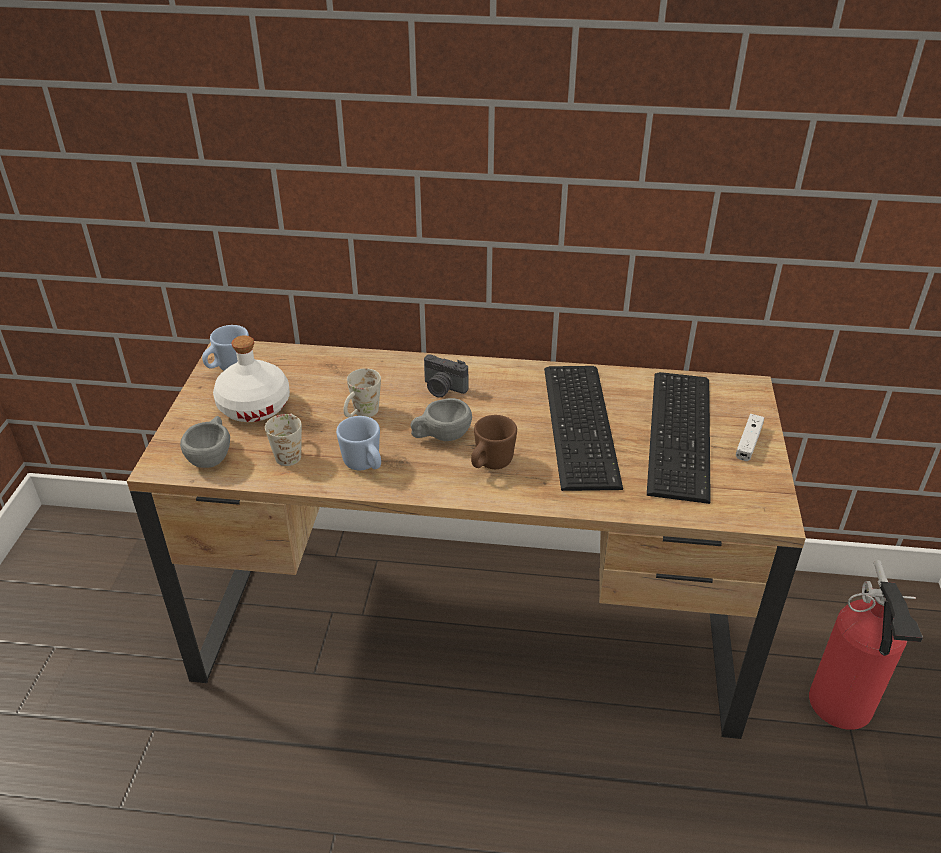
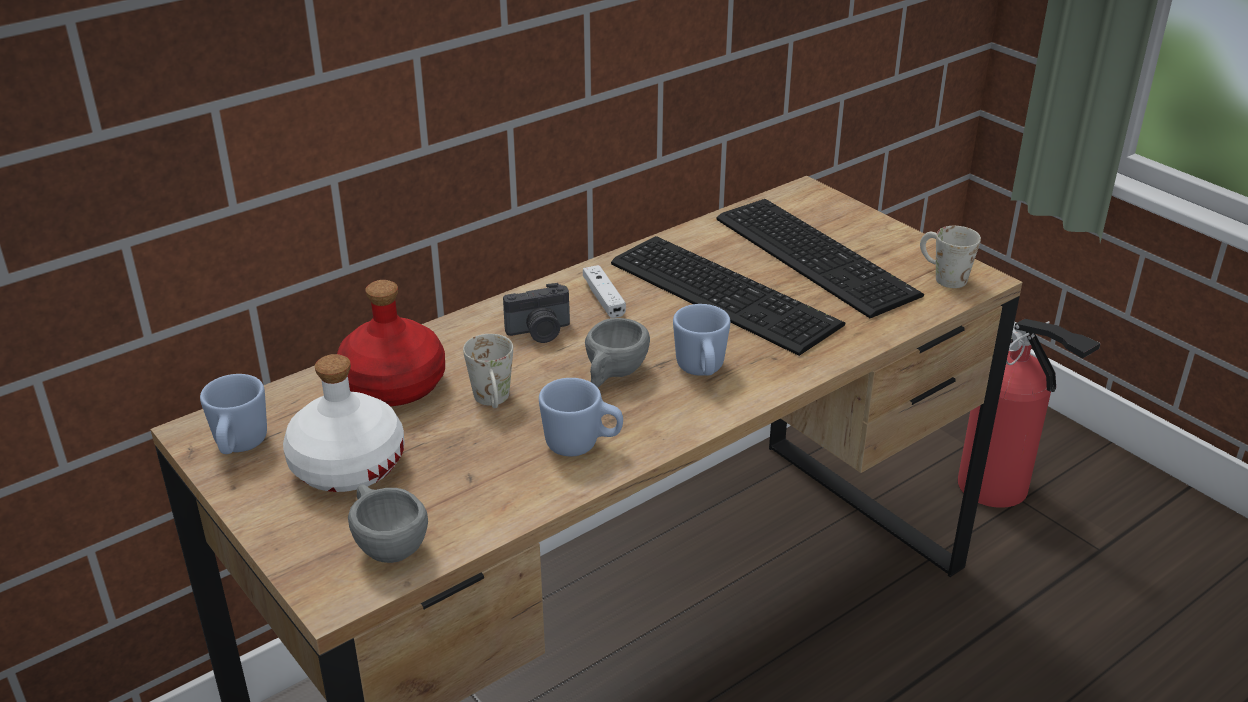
camera: 45 degrees left, 5 degrees down
(290, 452) = (475, 483): white mug -> white mug (942, 276)
(332, 377) = (392, 386): none -> red bottle
(490, 464) = (701, 371): brown mug -> blue mug
(748, 442) = (874, 234): white game controller -> white game controller (604, 299)

